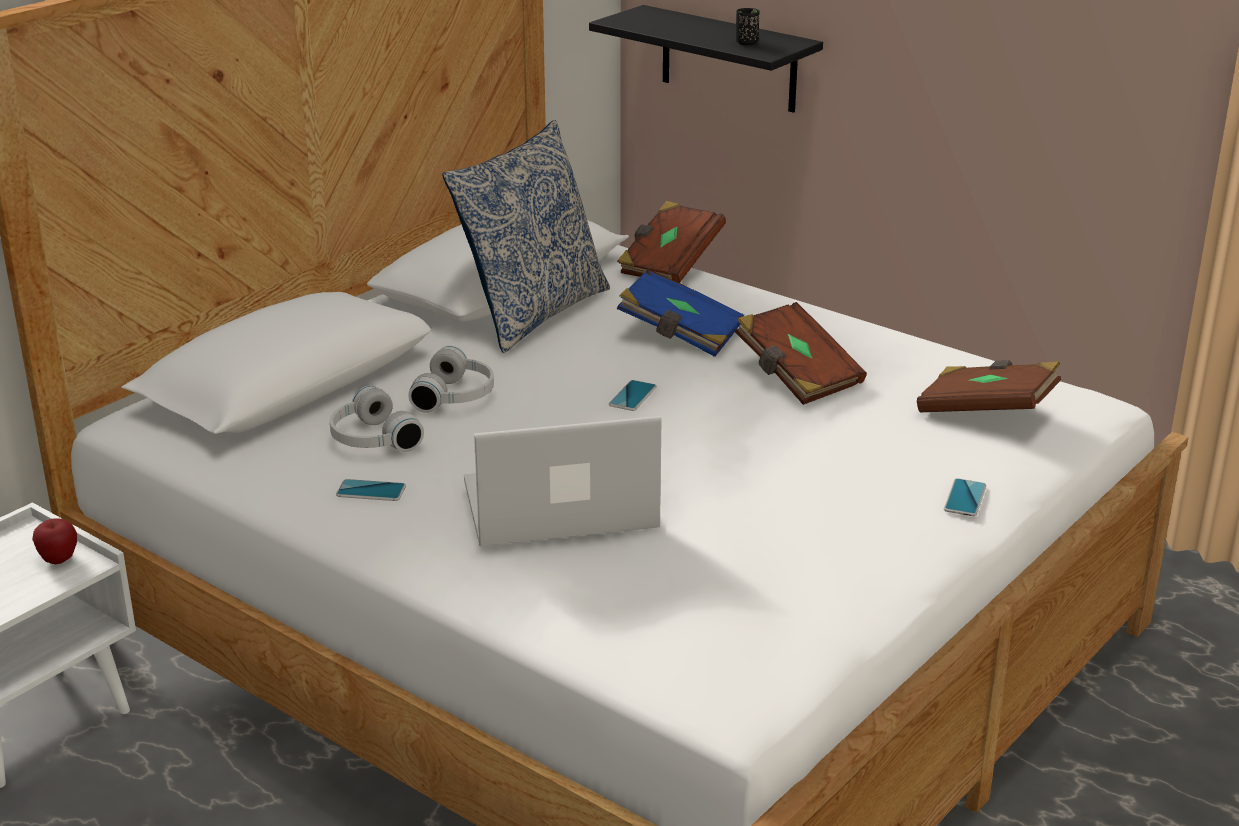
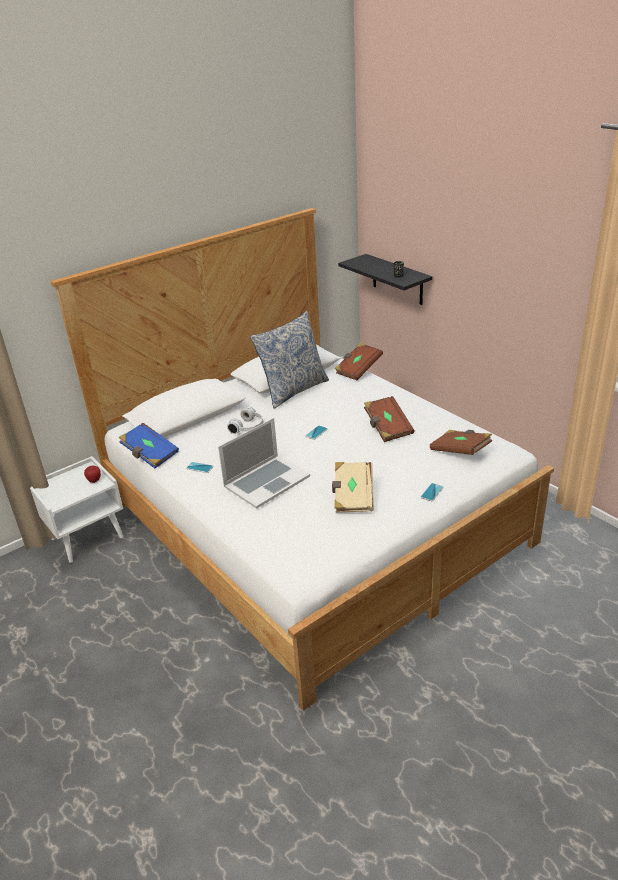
camera: 15 degrees right, 5 degrees up
(370, 439) = (208, 444): white headphones -> none
(560, 505) = (266, 481): laptop -> laptop turned 135 degrees clockwise
(680, 335) = (348, 405): blue book -> blue book (150, 454)
(786, 521) = (352, 496): none -> beige book

